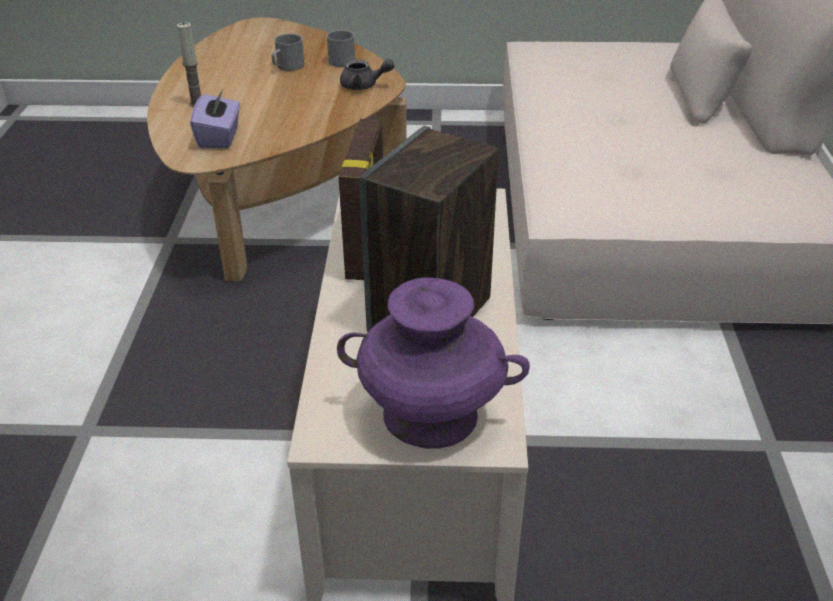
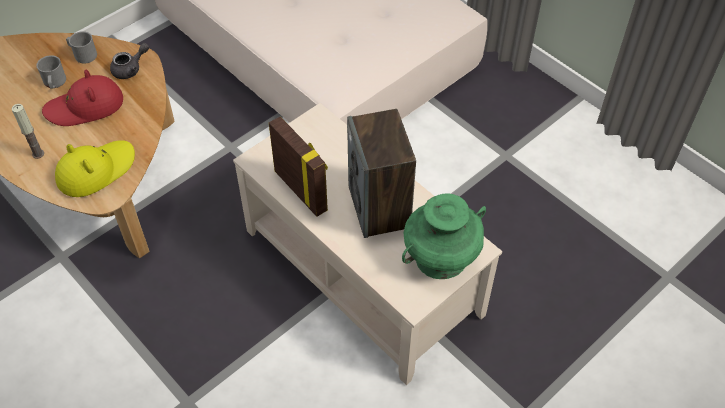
camera: 45 degrees left, 15 degrees up
(219, 137) = (96, 170): purple tissue box -> yellow hat
(284, 92) = (85, 107): none -> red hat
(431, 415) = (441, 257): purple vase -> green vase

